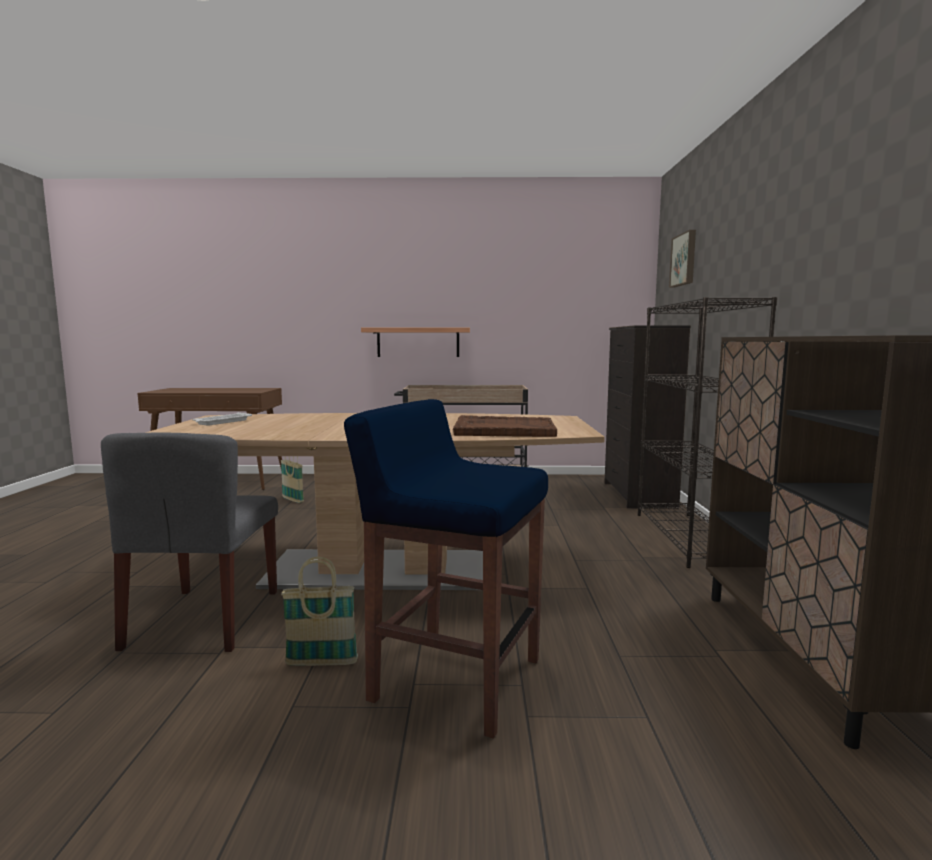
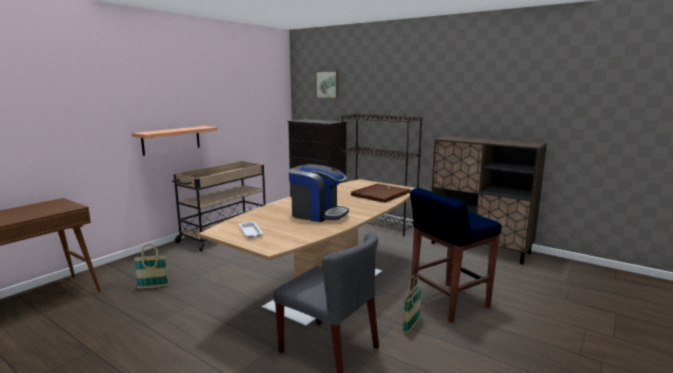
camera: 55 degrees left, 5 degrees up
(333, 426) = (318, 214): none -> coffee machine

